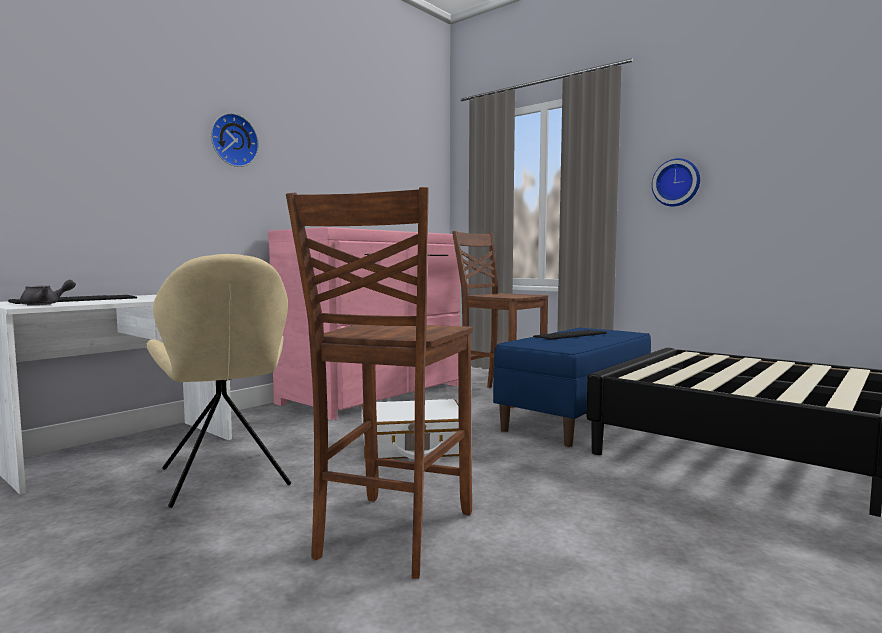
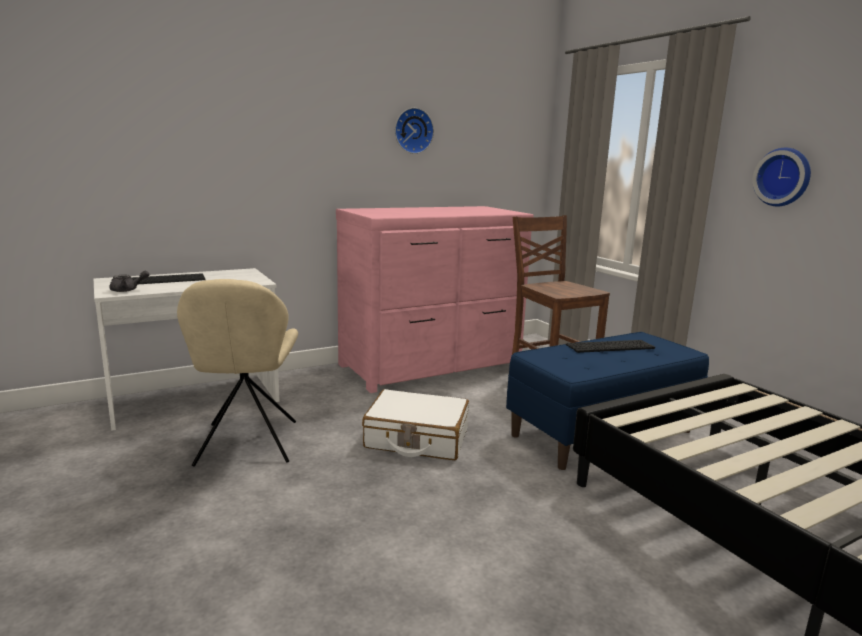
camera: 20 degrees right, 10 degrees up
(233, 140) = (303, 125): wall clock -> wall clock (412, 131)
(391, 535) = (324, 535): brown chair -> none

